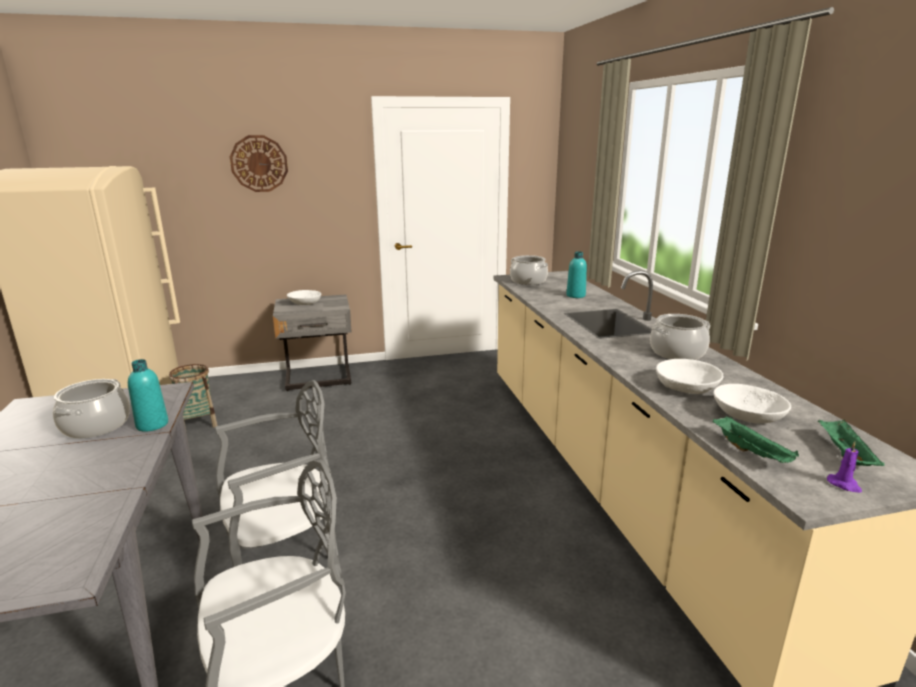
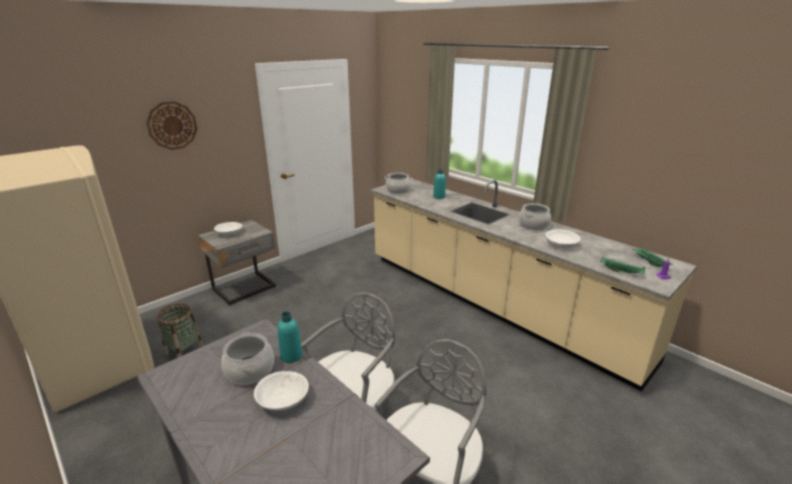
camera: 30 degrees left, 5 degrees up
(747, 416) = (600, 254): white bowl -> white bowl (283, 400)

